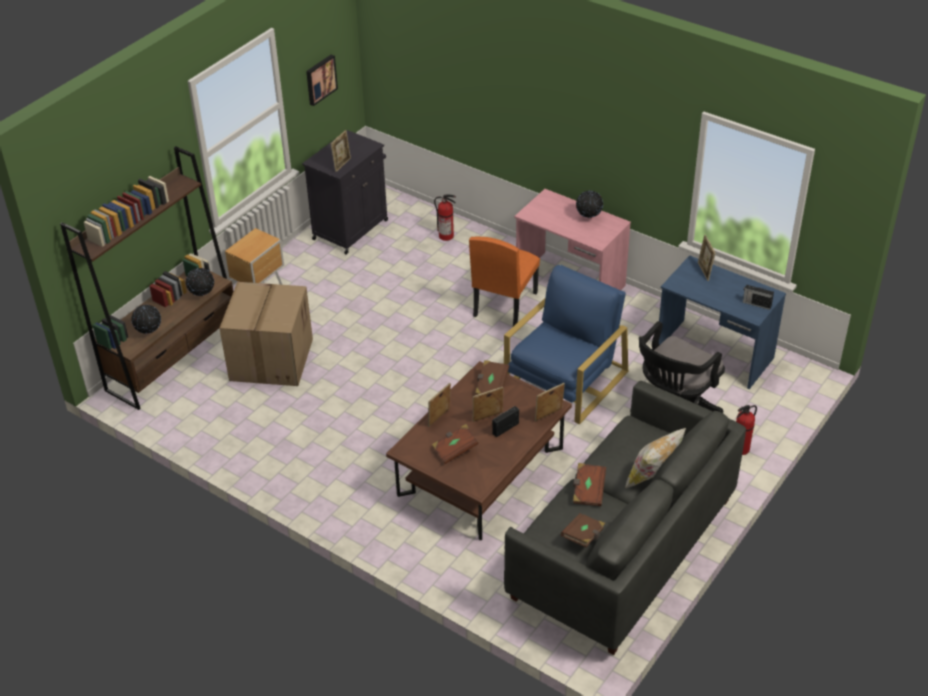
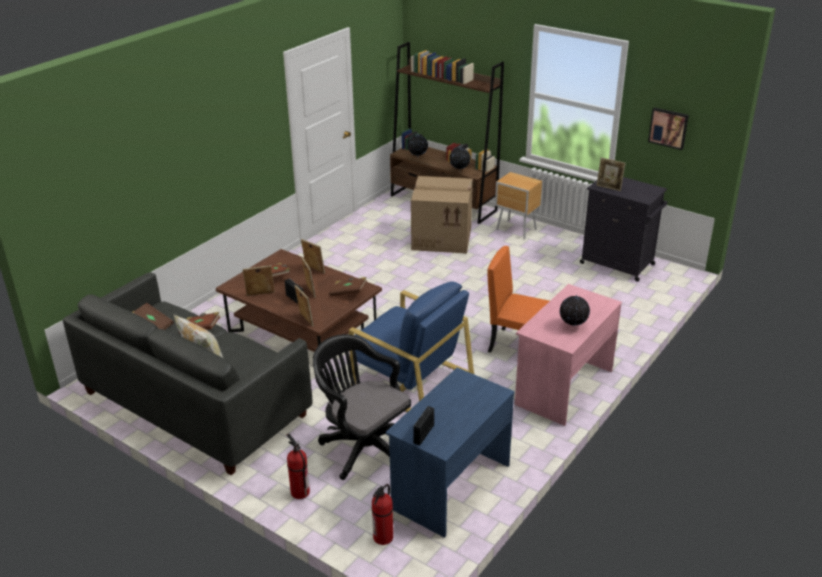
camera: 90 degrees right, 10 degrees down
(446, 236) = (622, 313): fire extinguisher -> fire extinguisher (383, 538)
(704, 271) = (483, 399): picture frame -> picture frame (260, 294)

